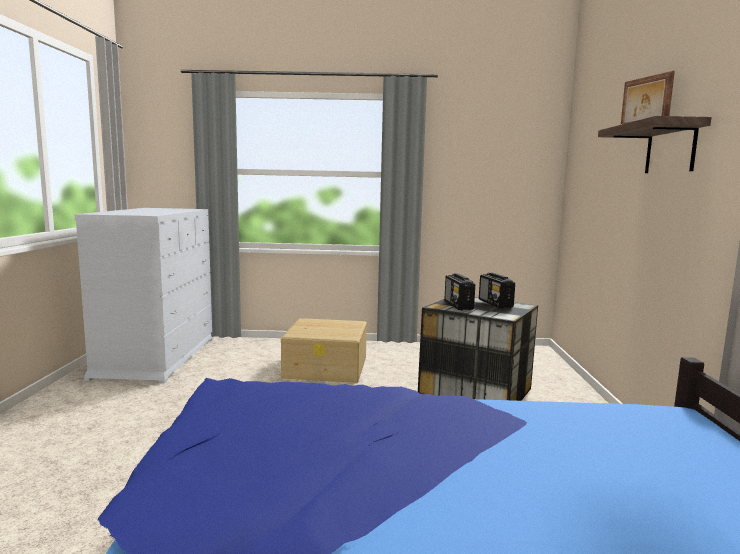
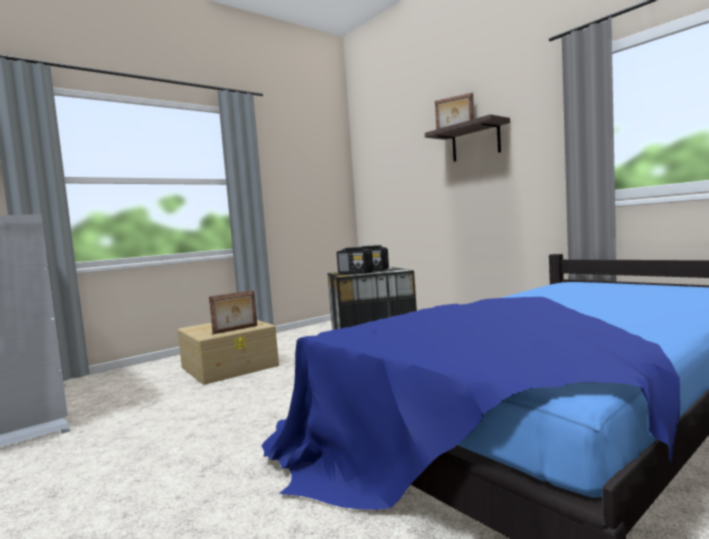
camera: 40 degrees left, 5 degrees down
(322, 335) = (235, 329): none -> picture frame

